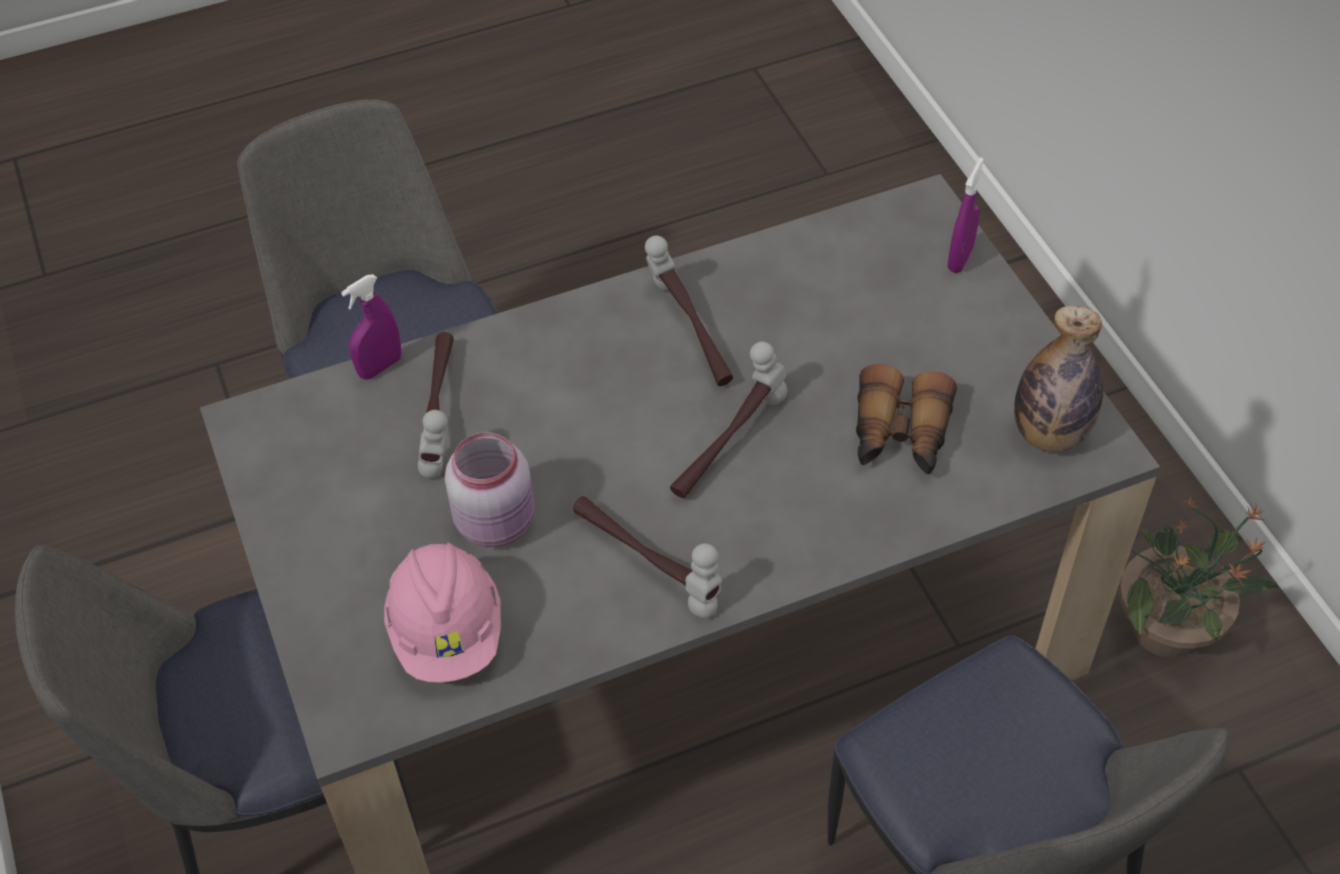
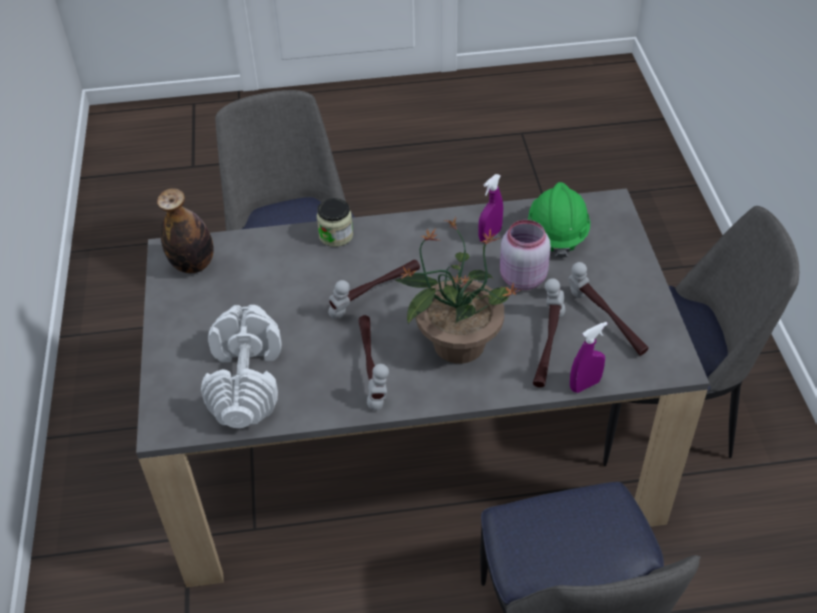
camera: 165 degrees left, 5 degrees down
(447, 631) = (557, 233): pink hard hat -> green hard hat
(647, 562) = (443, 244): hammer -> hammer (605, 322)
(842, 540) = (336, 235): none -> jar
(855, 278) = (245, 381): none -> white dumbbell
(900, 436) = (276, 279): binoculars -> none
(960, 259) = (168, 380): purple spray bottle -> purple spray bottle (490, 235)
(1168, 629) = (129, 396): potted plant -> potted plant (457, 343)

